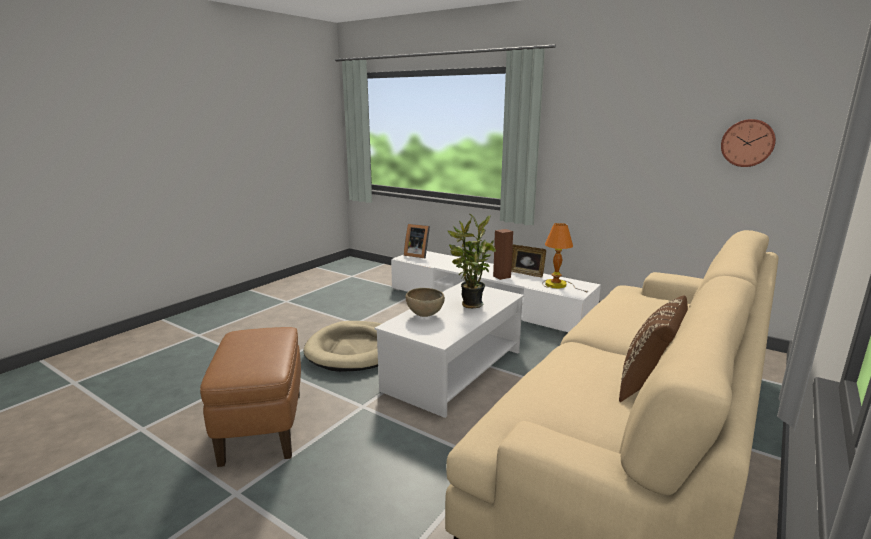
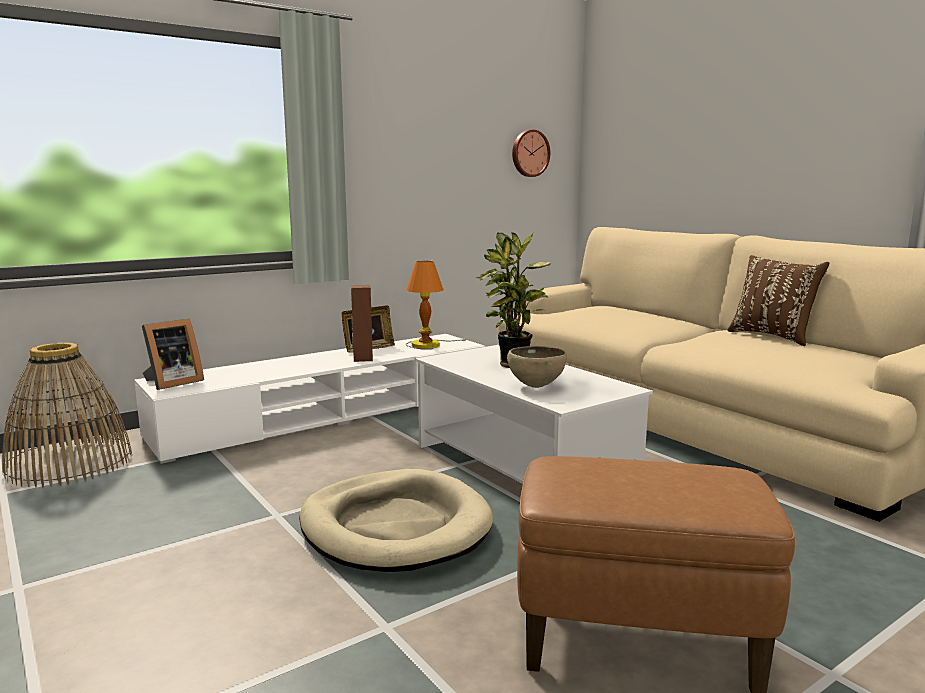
camera: 70 degrees left, 5 degrees down
(383, 276) = (70, 463): none -> basket

